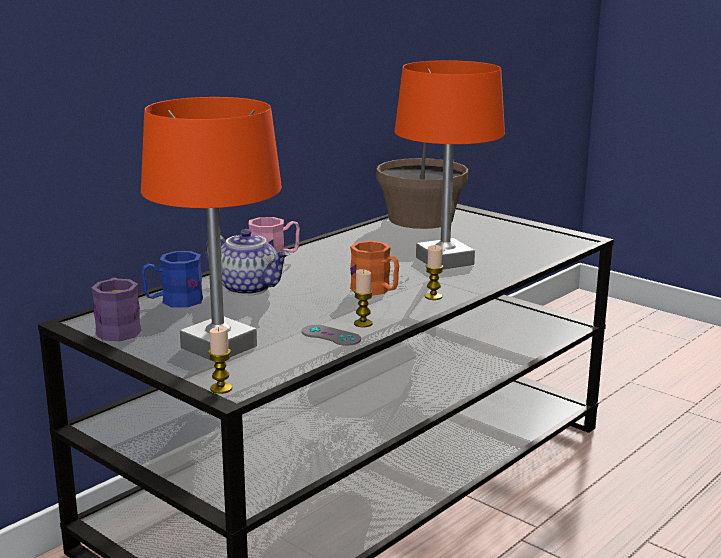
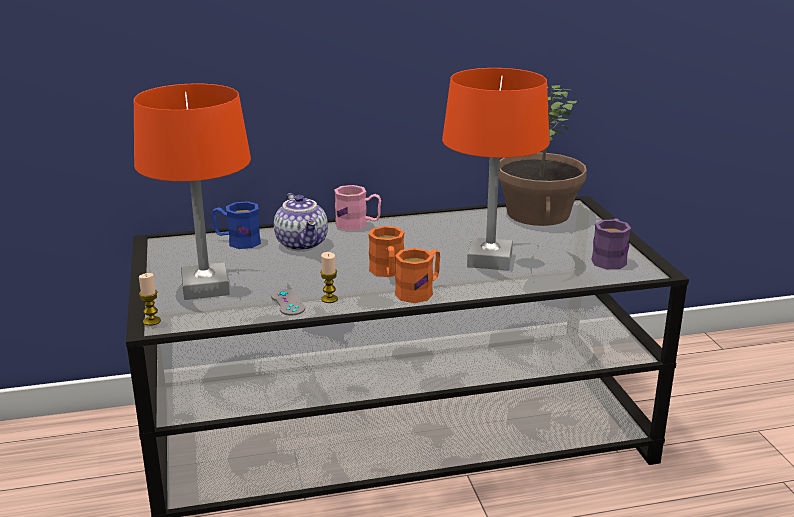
camera: 35 degrees right, 5 degrees up
(118, 329) = (169, 253): purple mug -> purple mug (610, 259)
(433, 297) = (419, 291): candle -> orange mug

